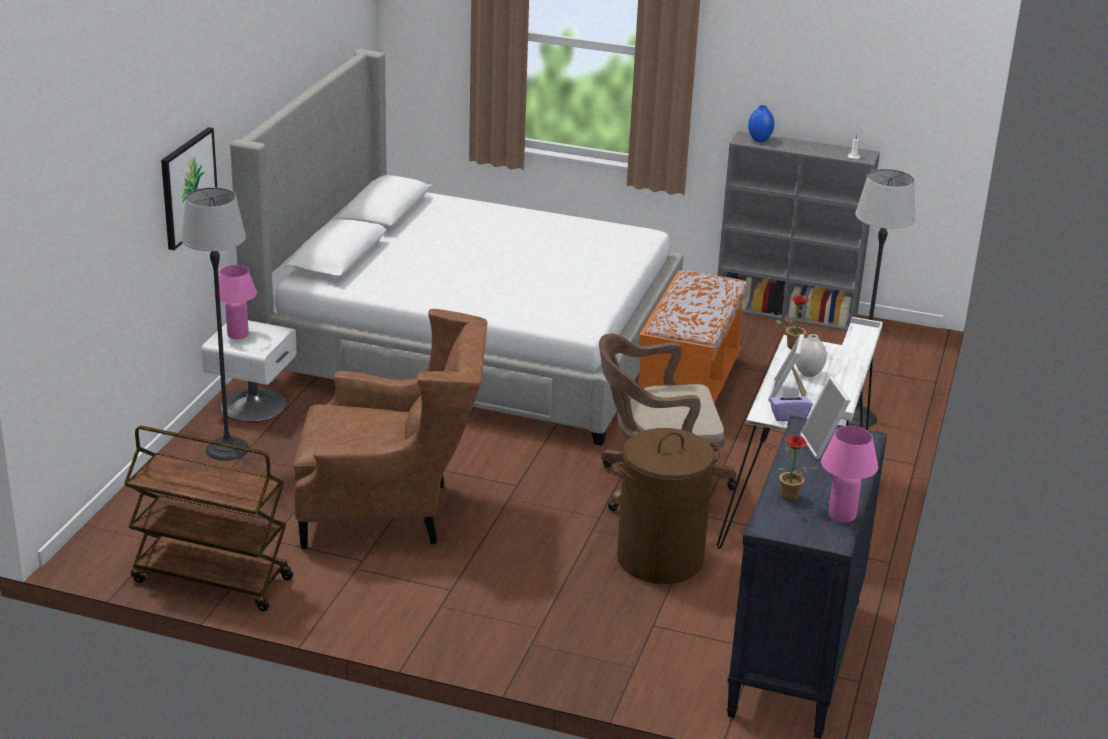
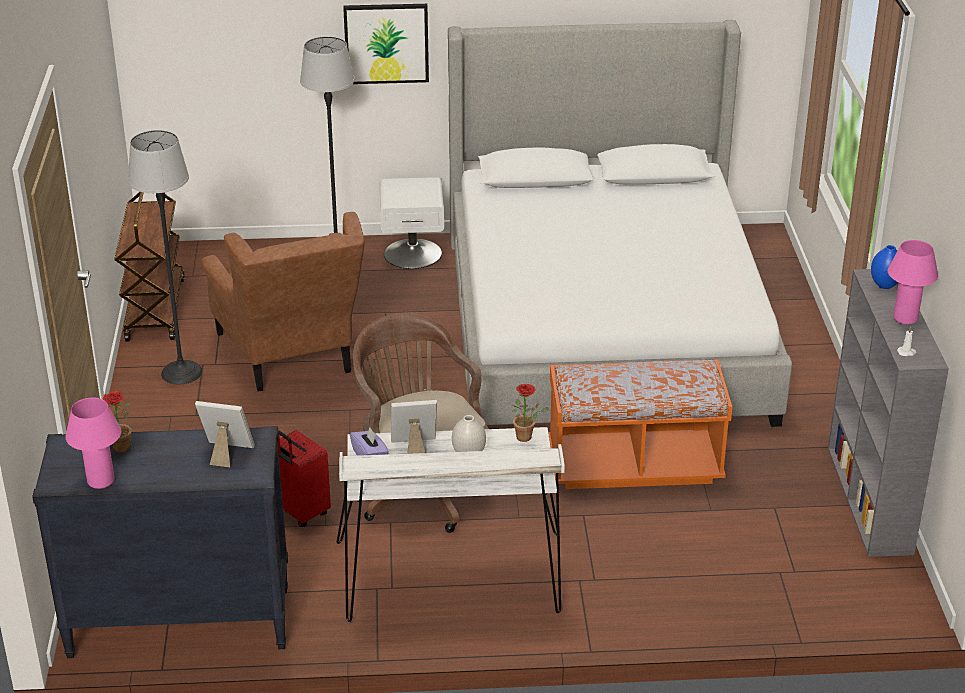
camera: 70 degrees right, 5 degrees up
(238, 335) = (409, 187): pink table lamp -> pink table lamp (905, 318)
(660, 559) = (300, 512): brown laundry basket -> red suitcase
(824, 446) = (226, 453): picture frame -> picture frame turned 45 degrees clockwise
(856, 417) = (662, 592): floor lamp -> floor lamp (181, 372)

